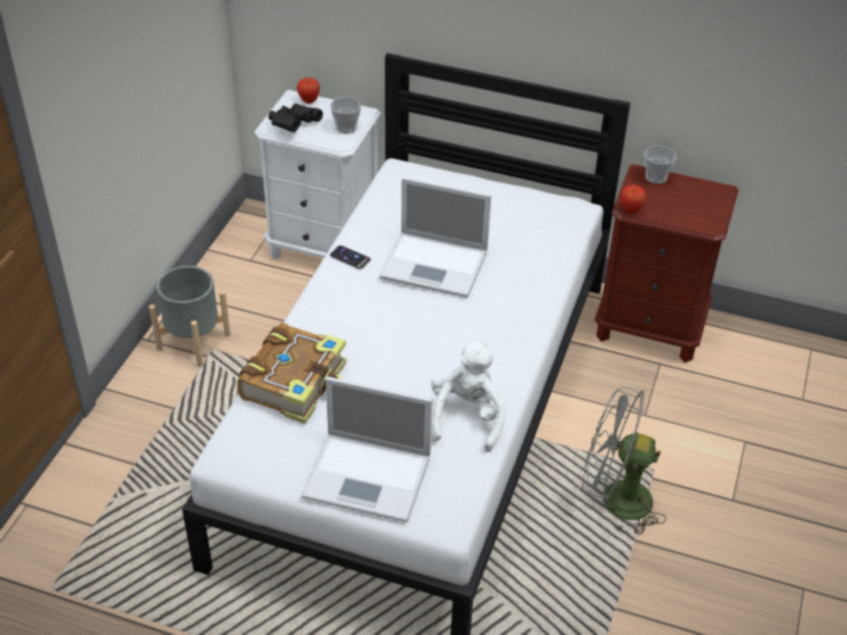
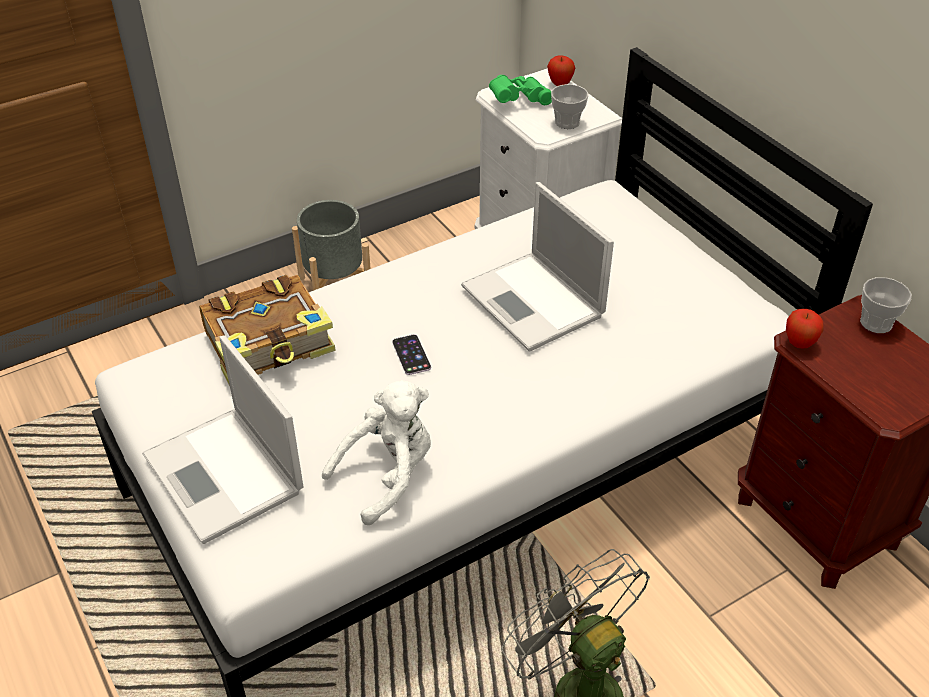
camera: 40 degrees right, 0 degrees up
(294, 125) = (518, 100): black binoculars -> green binoculars
(350, 257) = (458, 254): phone -> phone (411, 355)

